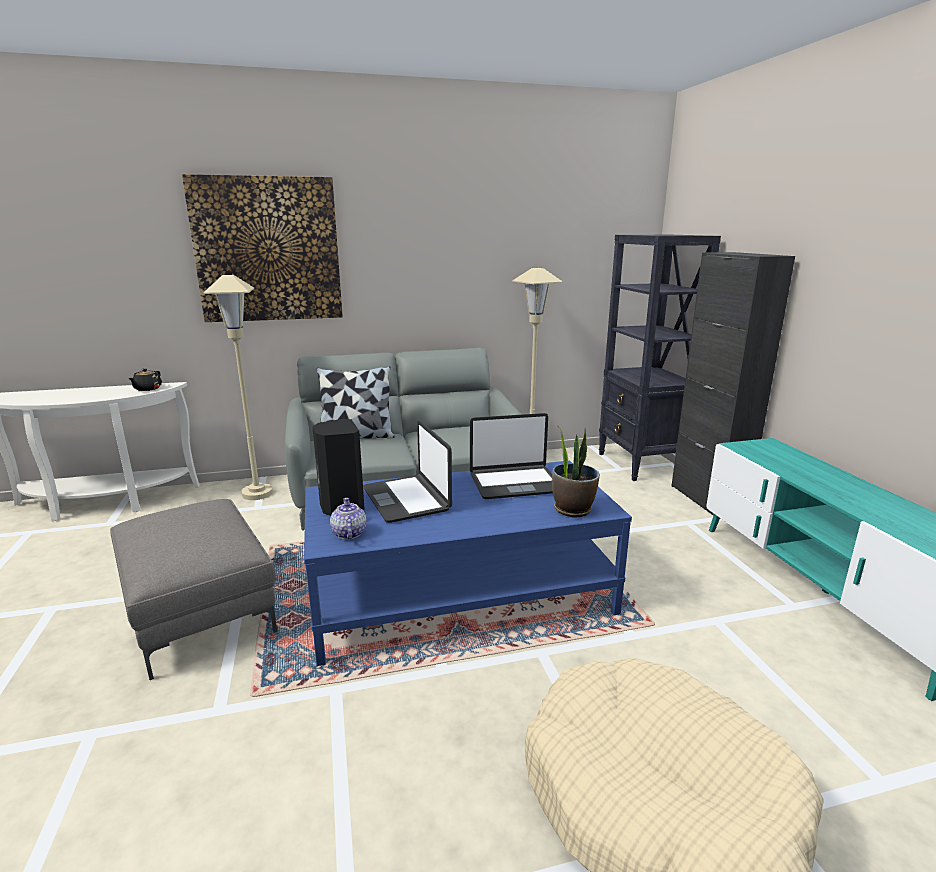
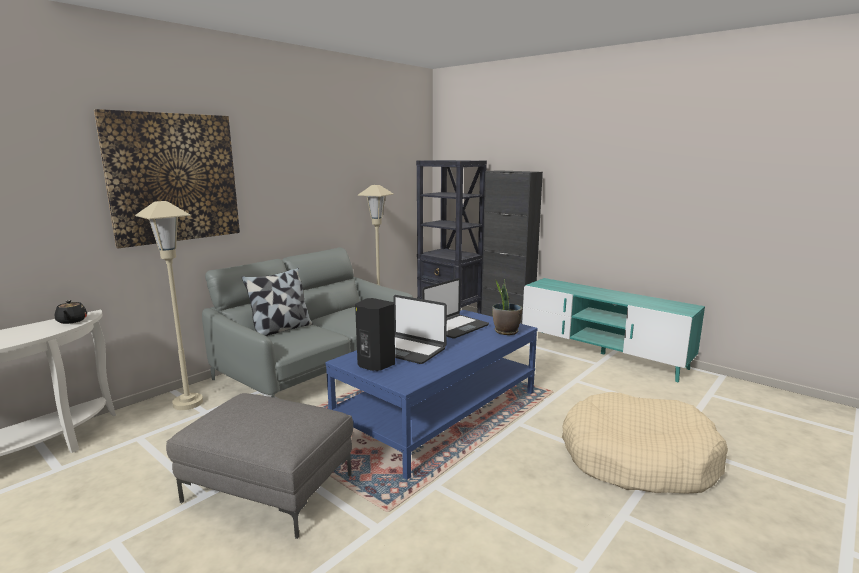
camera: 35 degrees left, 5 degrees down
(348, 533) = (408, 376): teapot -> none

